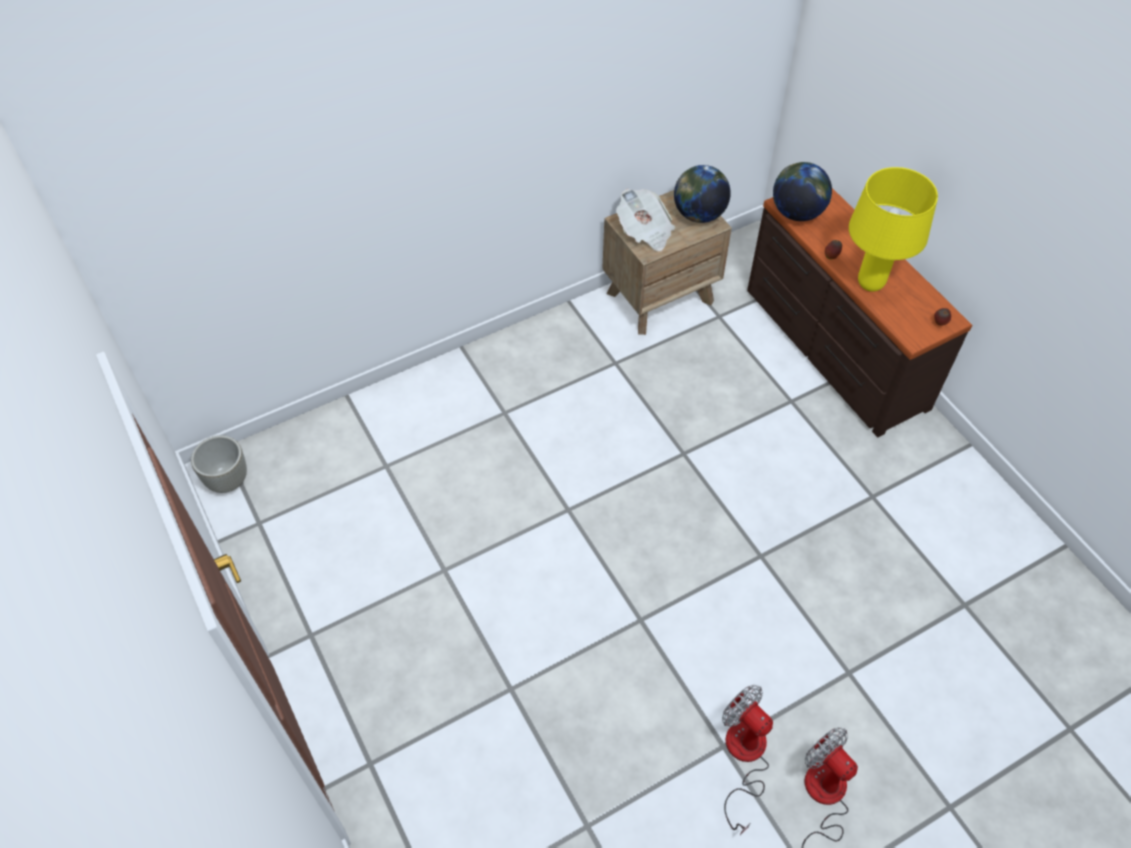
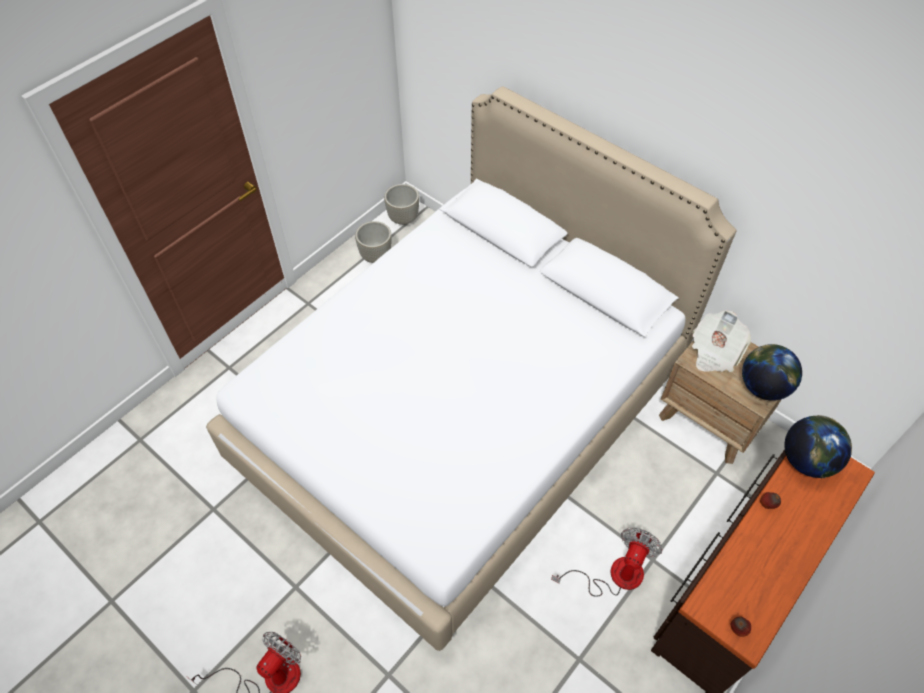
camera: 70 degrees right, 0 degrees up
(275, 530) = (376, 256): none -> grey planter
(564, 508) = (462, 415): none -> white bed
(744, 757) = (290, 605): fan -> fan (614, 575)
(870, 283) = (753, 549): yellow table lamp -> none

